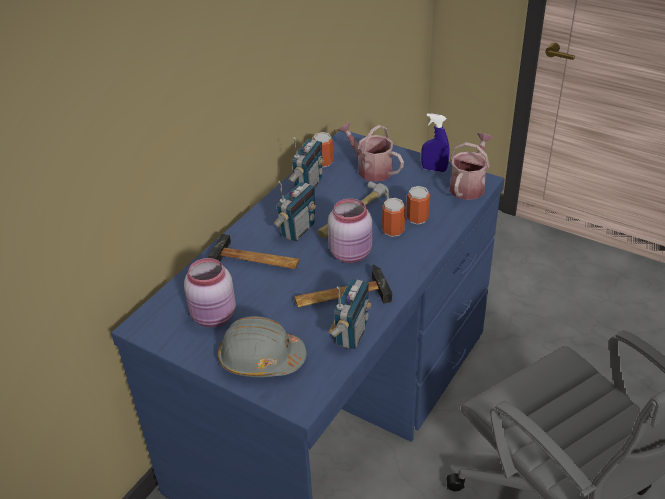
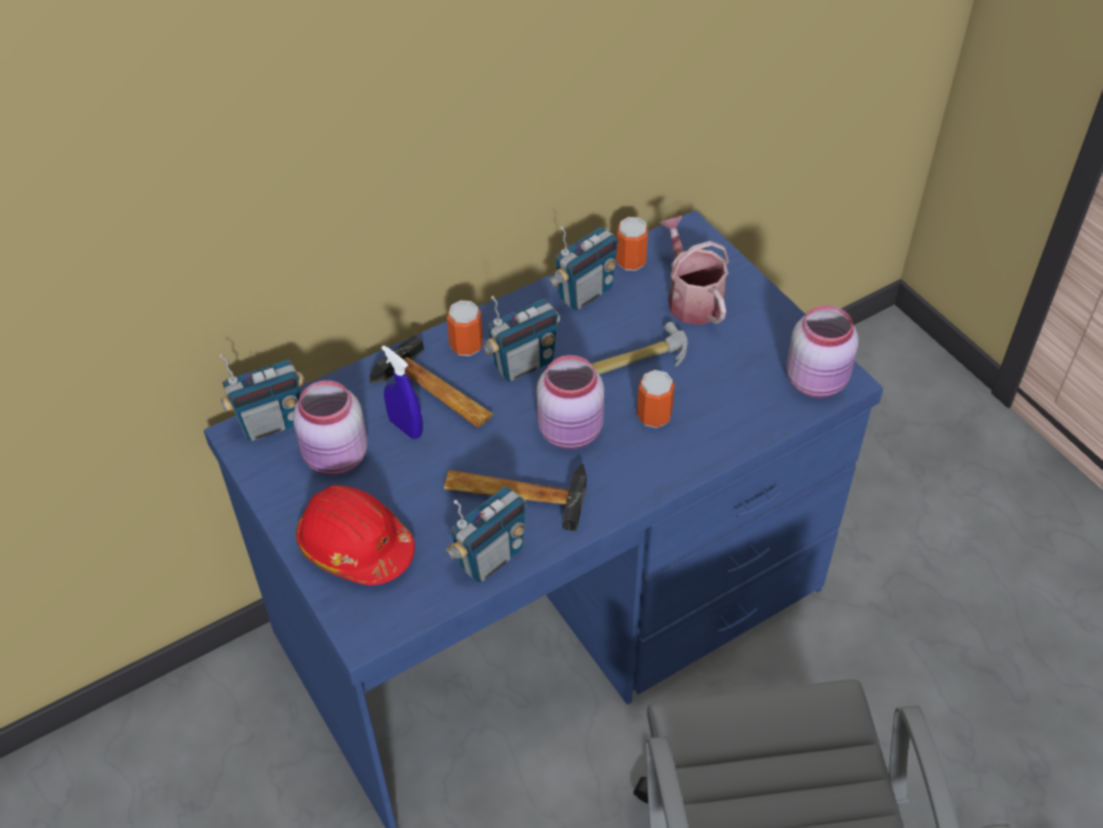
camera: 25 degrees right, 10 degrees up
(157, 313) = (271, 424): none -> radio
(261, 359) = (355, 546): grey hard hat -> red hard hat
(417, 218) = (702, 409): can -> can (466, 345)
(434, 169) = (785, 332): blue spray bottle -> blue spray bottle (405, 427)
(469, 185) = (818, 381): watering can -> pink jar

